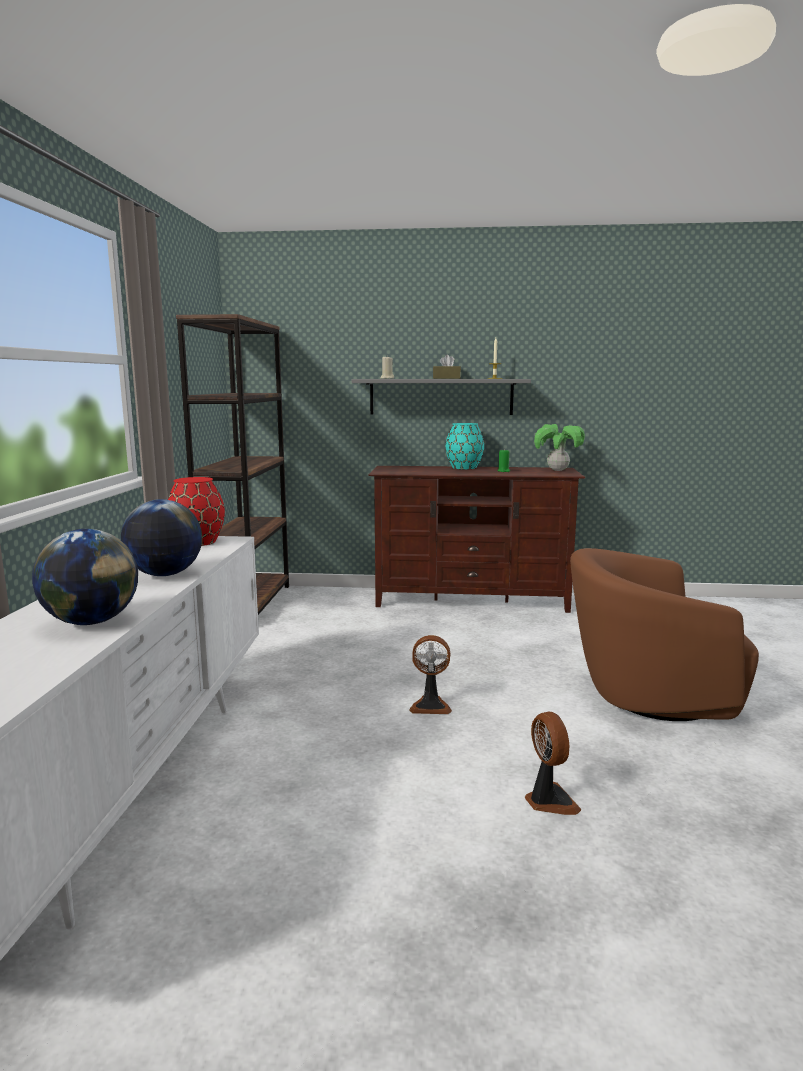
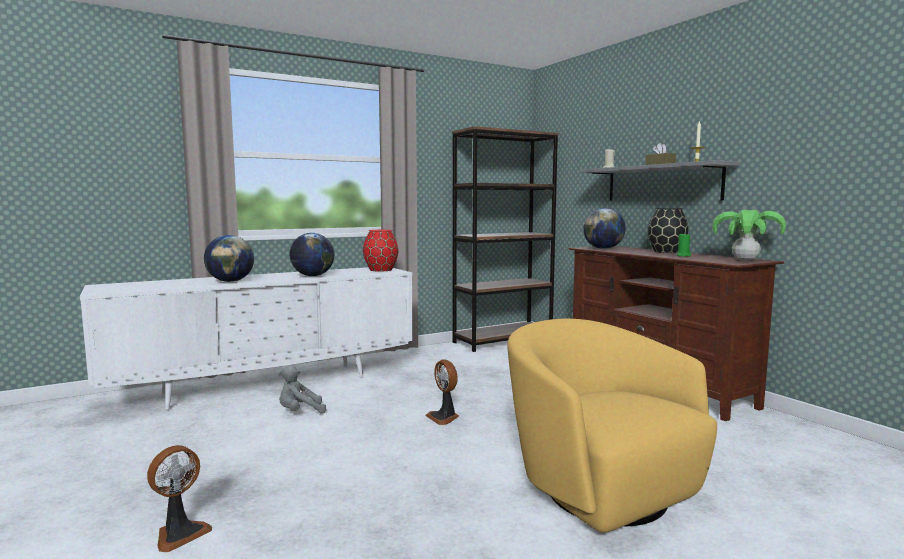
camera: 55 degrees right, 5 degrees down
(287, 790) = (300, 412): none -> grey plush toy
(405, 471) = (603, 248): none -> globe
(464, 468) = (666, 251): turquoise vase -> black vase
(549, 801) = (360, 481): fan -> fan (180, 533)
(648, 696) = (598, 488): brown armchair -> yellow armchair

